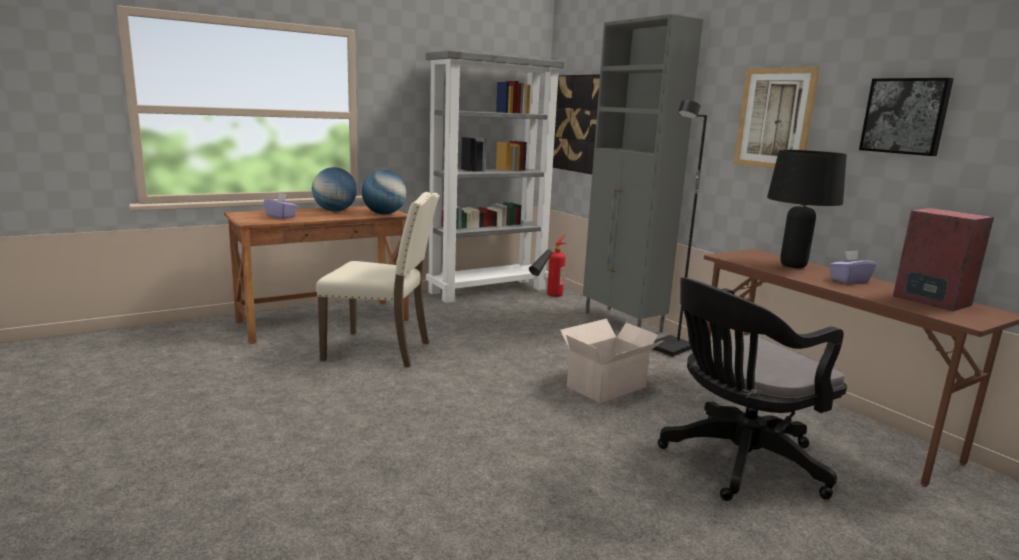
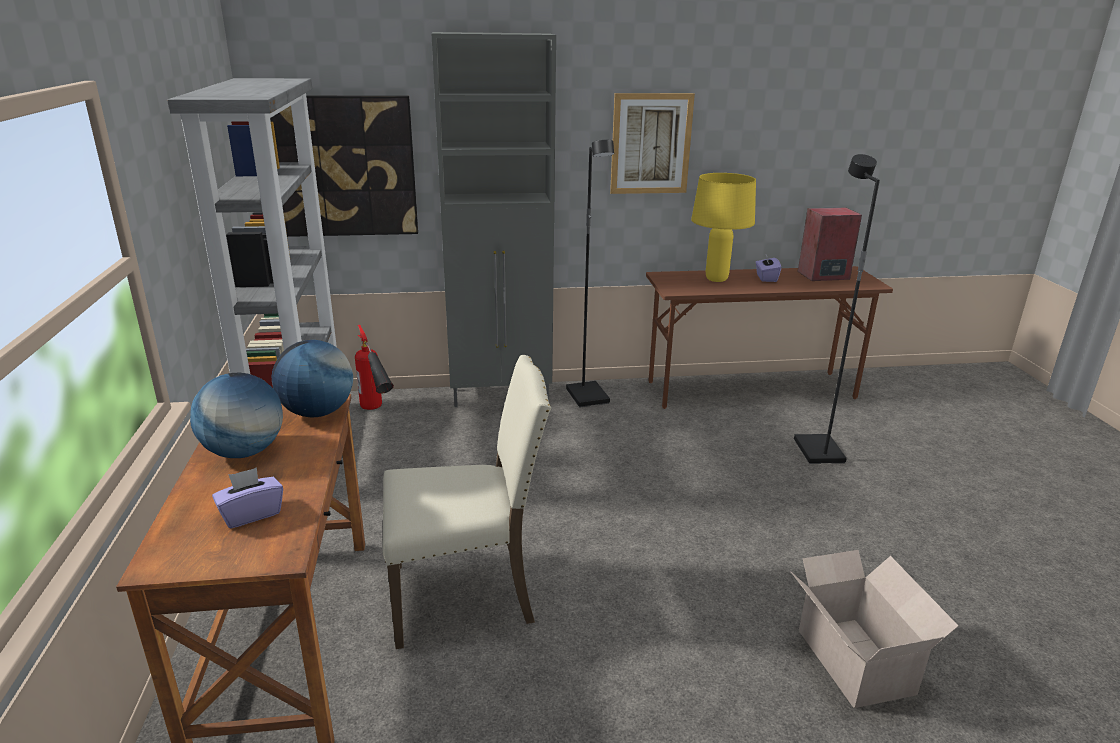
camera: 65 degrees left, 10 degrees up
(380, 350) = (466, 595): beige chair -> beige chair turned 45 degrees clockwise
(608, 386) = (659, 459): cardboard box -> cardboard box (853, 658)
(736, 462) = (817, 451): black office chair -> black floor lamp
(792, 266) = (716, 279): black table lamp -> yellow table lamp
(905, 116) = (770, 136): picture -> none

